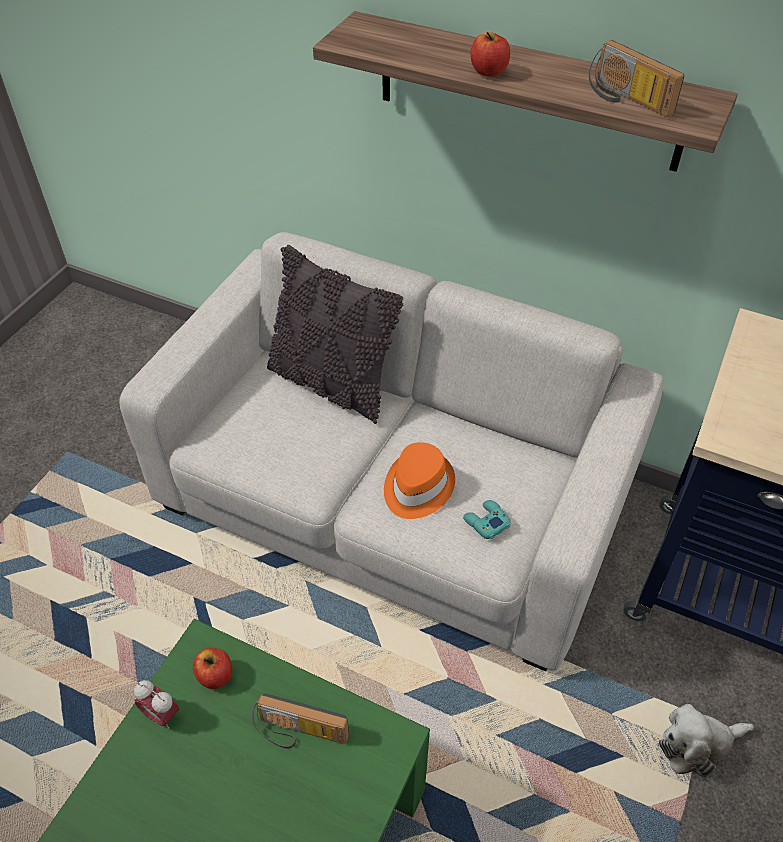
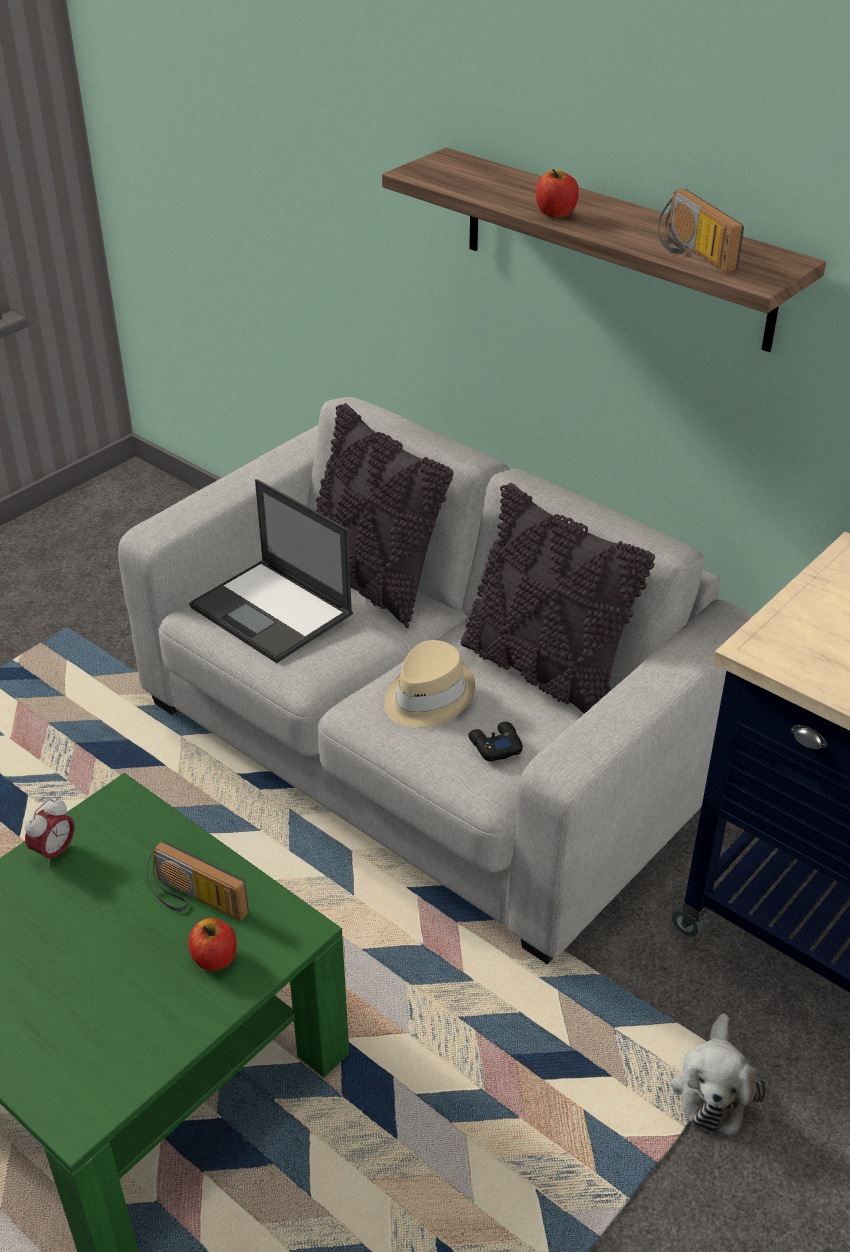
camera: 15 degrees right, 10 degrees down
(161, 715) = (55, 852): alarm clock -> alarm clock turned 105 degrees counterclockwise
(215, 675) = (126, 829): apple -> apple (215, 958)
(264, 431) = (273, 611): none -> laptop
(417, 487) = (427, 696): orange hat -> beige hat
(486, 522) = (495, 746): turquoise game controller -> black game controller
(496, 442) = (545, 671): none -> black pillow
(696, 745) = (713, 1088): plush toy -> plush toy turned 75 degrees counterclockwise

